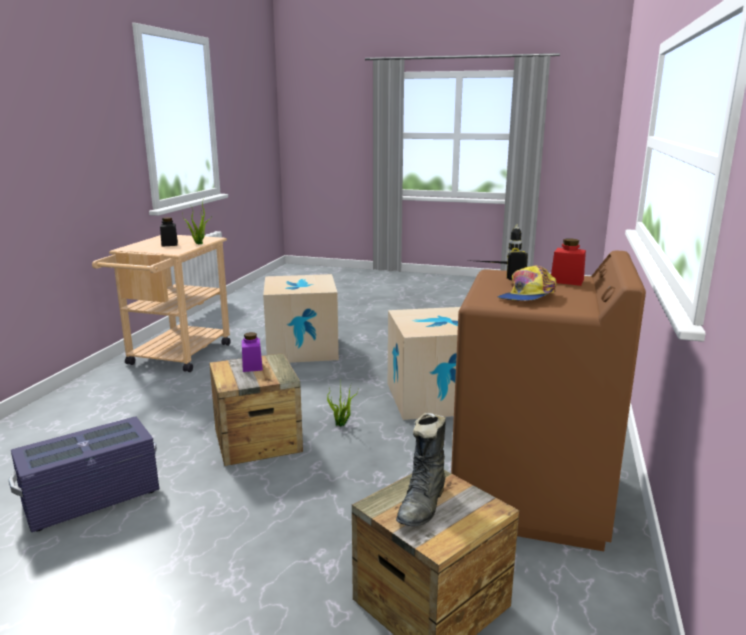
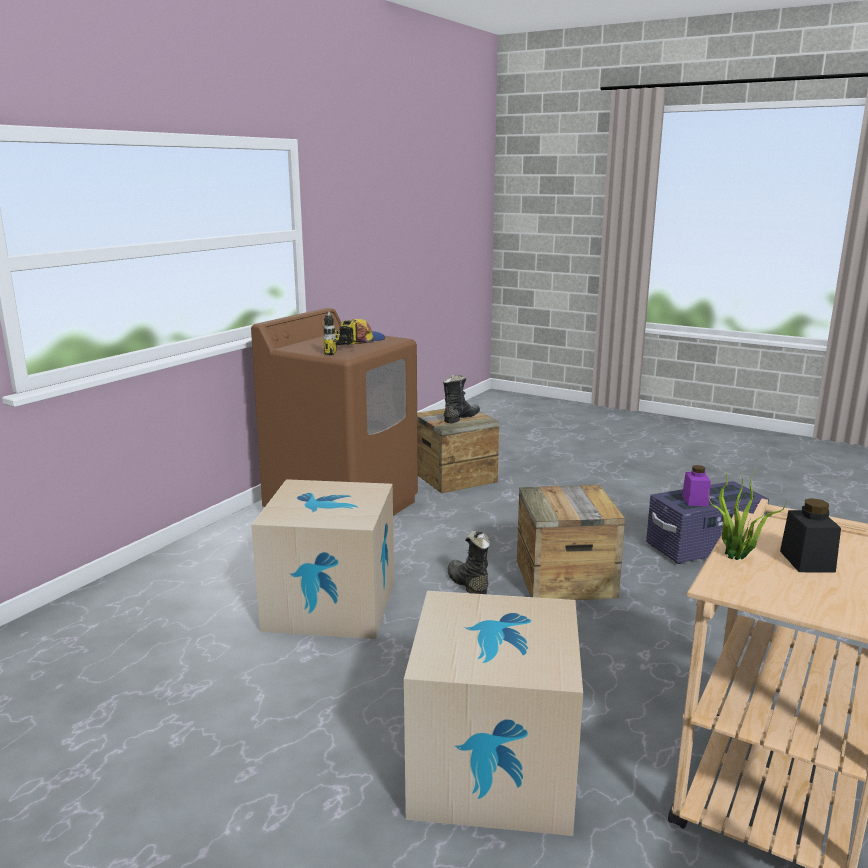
camera: 165 degrees left, 0 degrees up
(252, 366) = (571, 507): purple jar -> purple jar (695, 500)
(341, 424) = (467, 584): potted plant -> black boot
(567, 281) = (306, 346): red jar -> none

